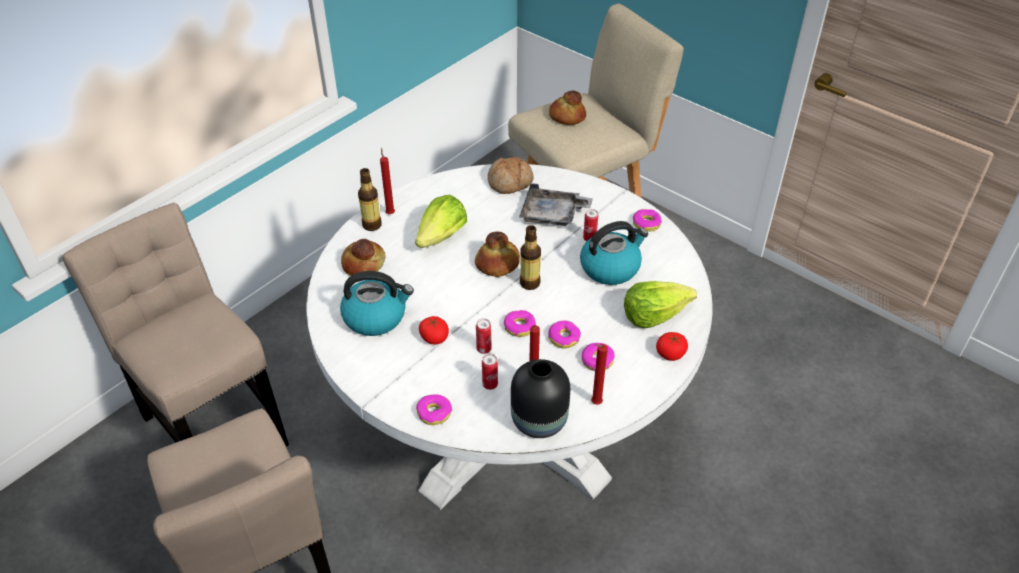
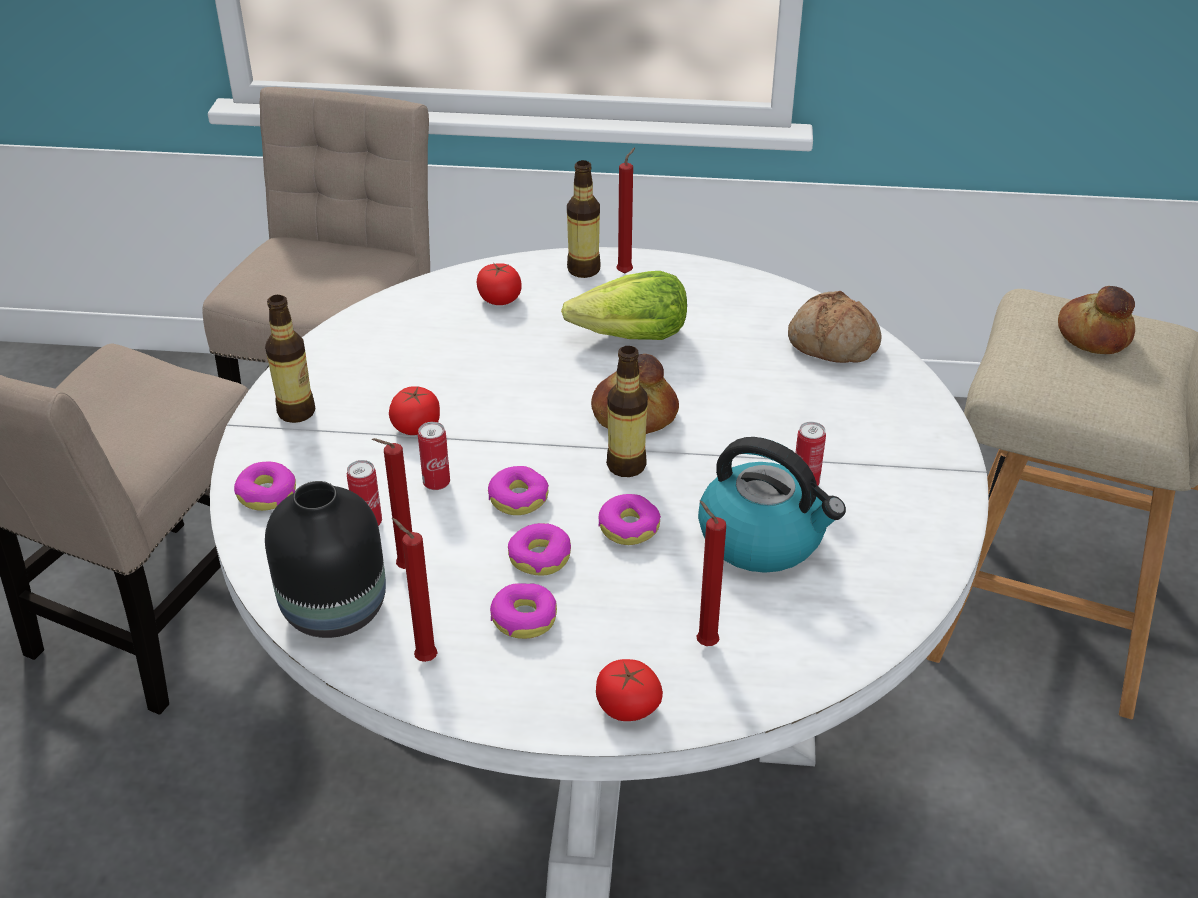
camera: 55 degrees right, 5 degrees down
(363, 263) = (499, 298): bread -> tomato
(376, 317) = (407, 357): kettle -> none
(379, 376) = (296, 412): none -> bottle
(552, 215) = (812, 419): grey tray -> none
(646, 224) = (926, 533): donut -> donut (629, 527)
(654, 314) = (704, 642): lettuce -> red candle

